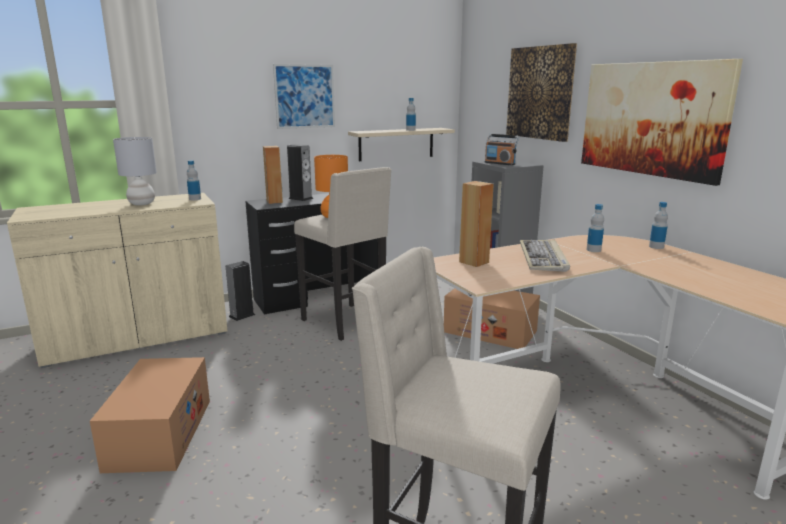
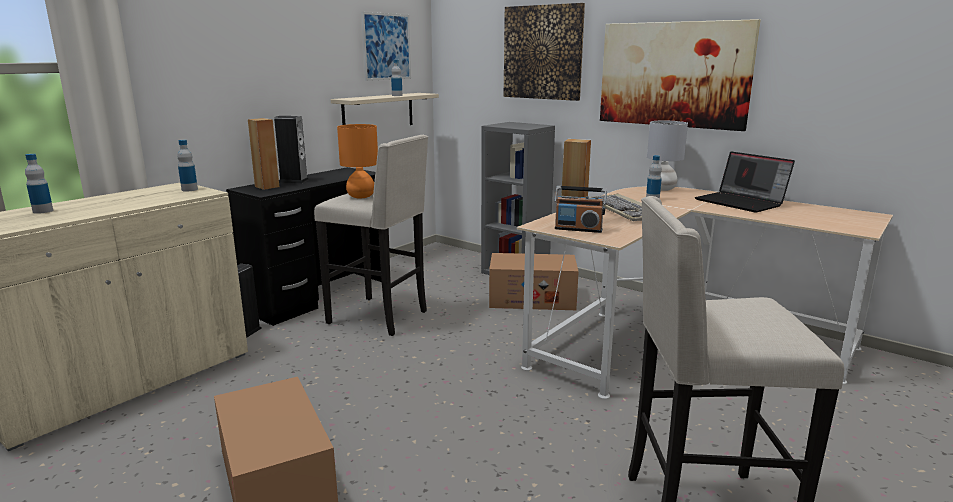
camera: 25 degrees left, 0 degrees up
(142, 204) = (124, 201): grey table lamp -> grey table lamp (662, 189)
(304, 96) = (283, 58): picture -> picture (386, 46)
(500, 163) = (513, 126): radio -> radio (578, 229)
(656, 247) = (694, 191): bottle -> bottle (43, 211)
(693, 266) = (741, 202): none -> laptop

